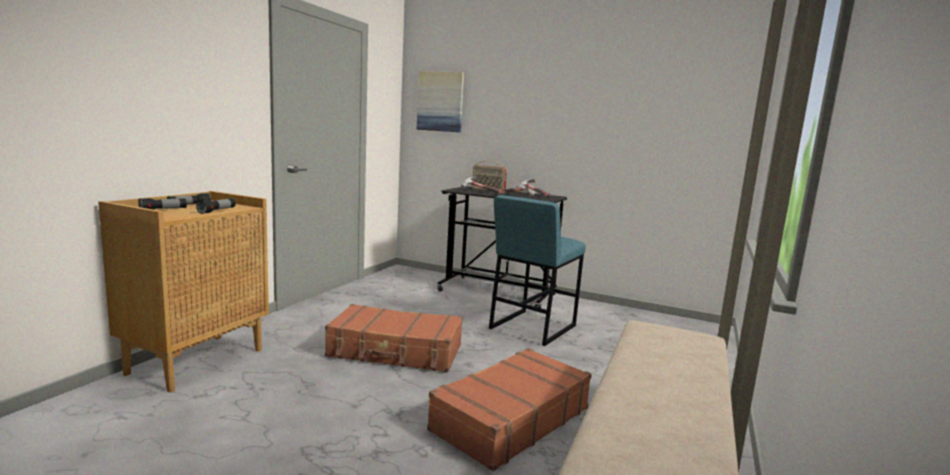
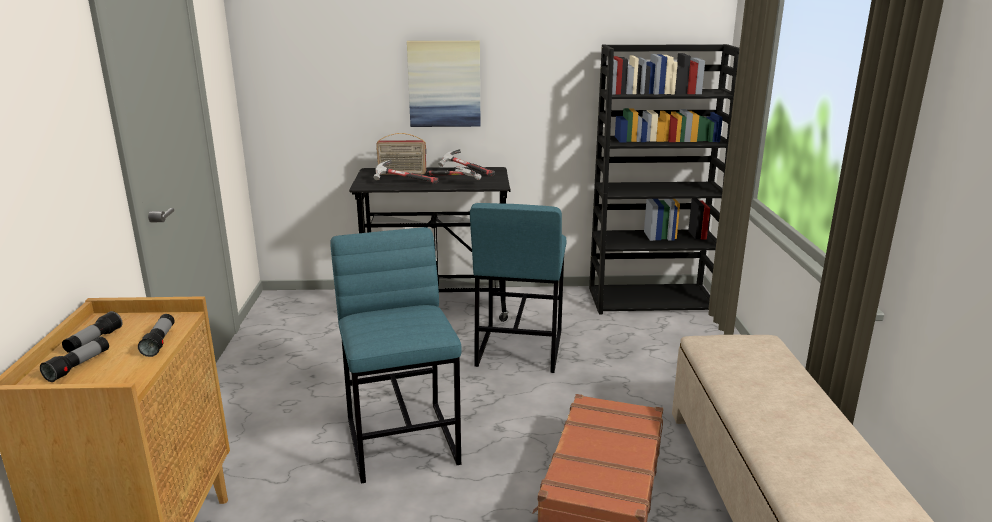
camera: 25 degrees left, 10 degrees up
(395, 351) = (401, 439): brown suitcase -> blue stool
(440, 101) = (300, 49): picture -> picture (444, 84)
(674, 325) = (652, 299): none -> black bookcase

